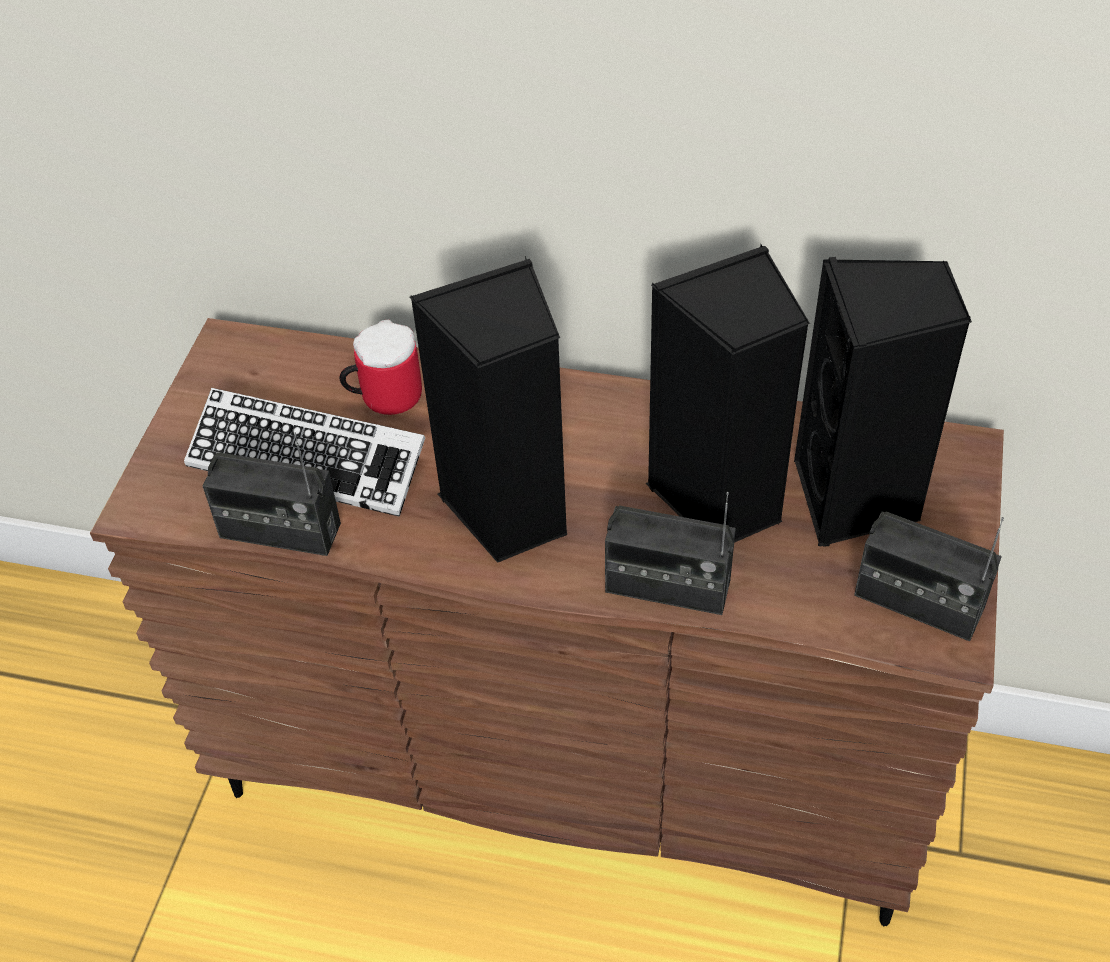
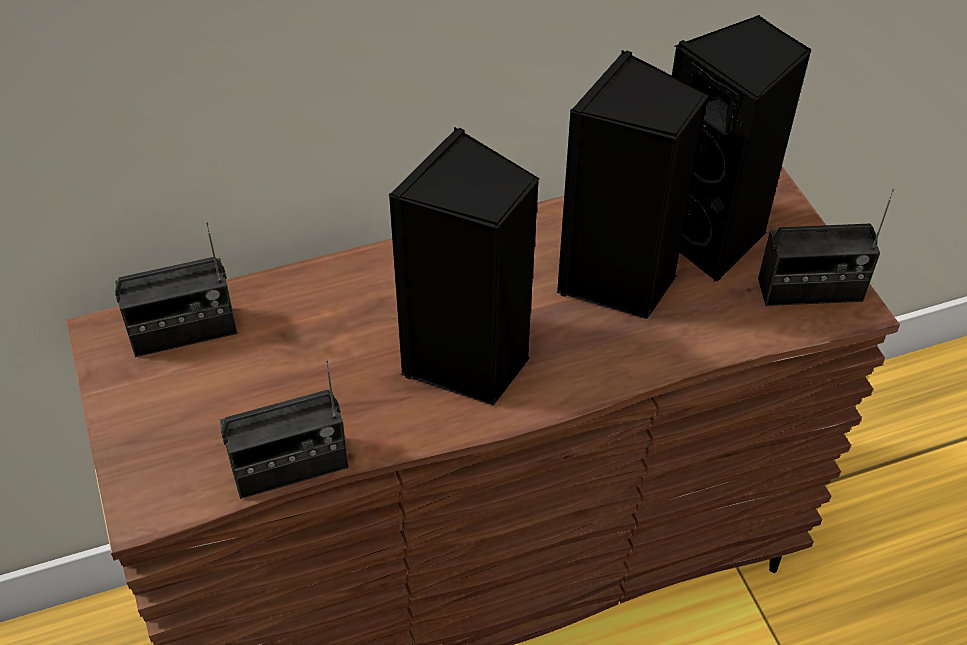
camera: 35 degrees left, 0 degrees up
(307, 461) = (265, 399): keyboard -> none
(383, 395) = (286, 317): mug -> none
(667, 587) = (634, 362): radio -> radio (183, 332)

